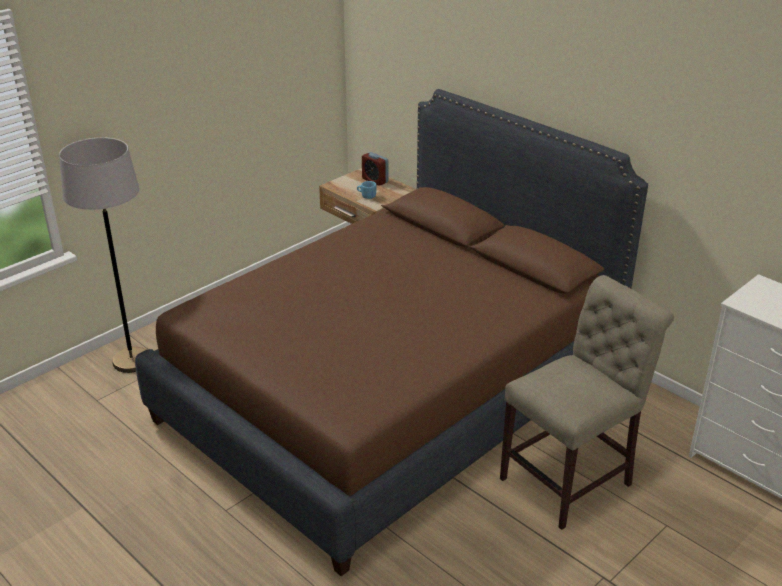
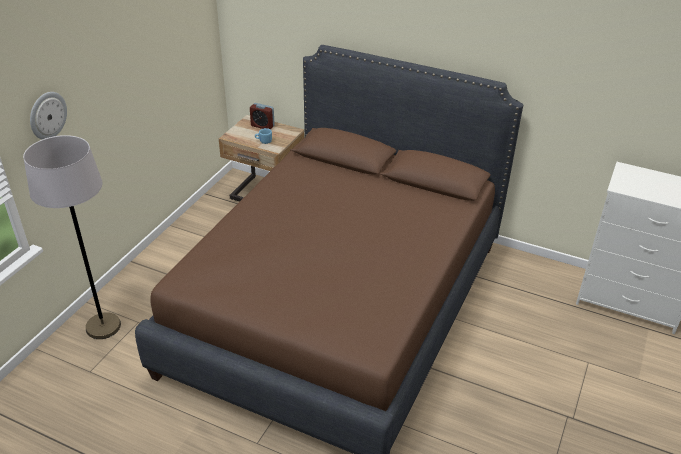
camera: 20 degrees left, 5 degrees up
(103, 116) = (47, 115): none -> wall clock
(572, 479) = (507, 343): beige chair -> none

